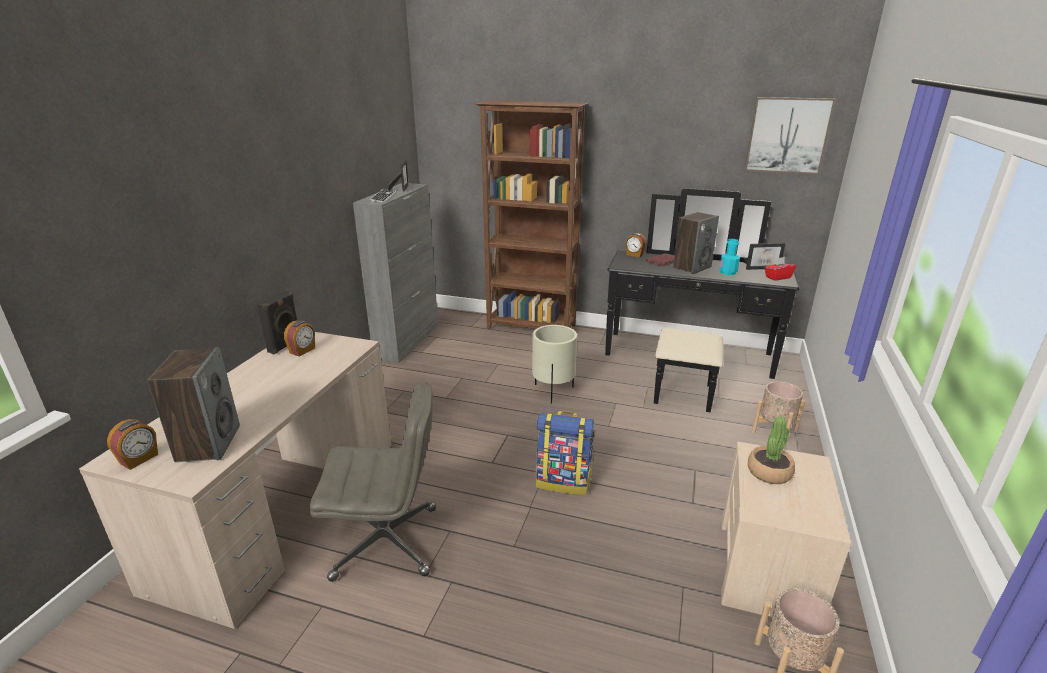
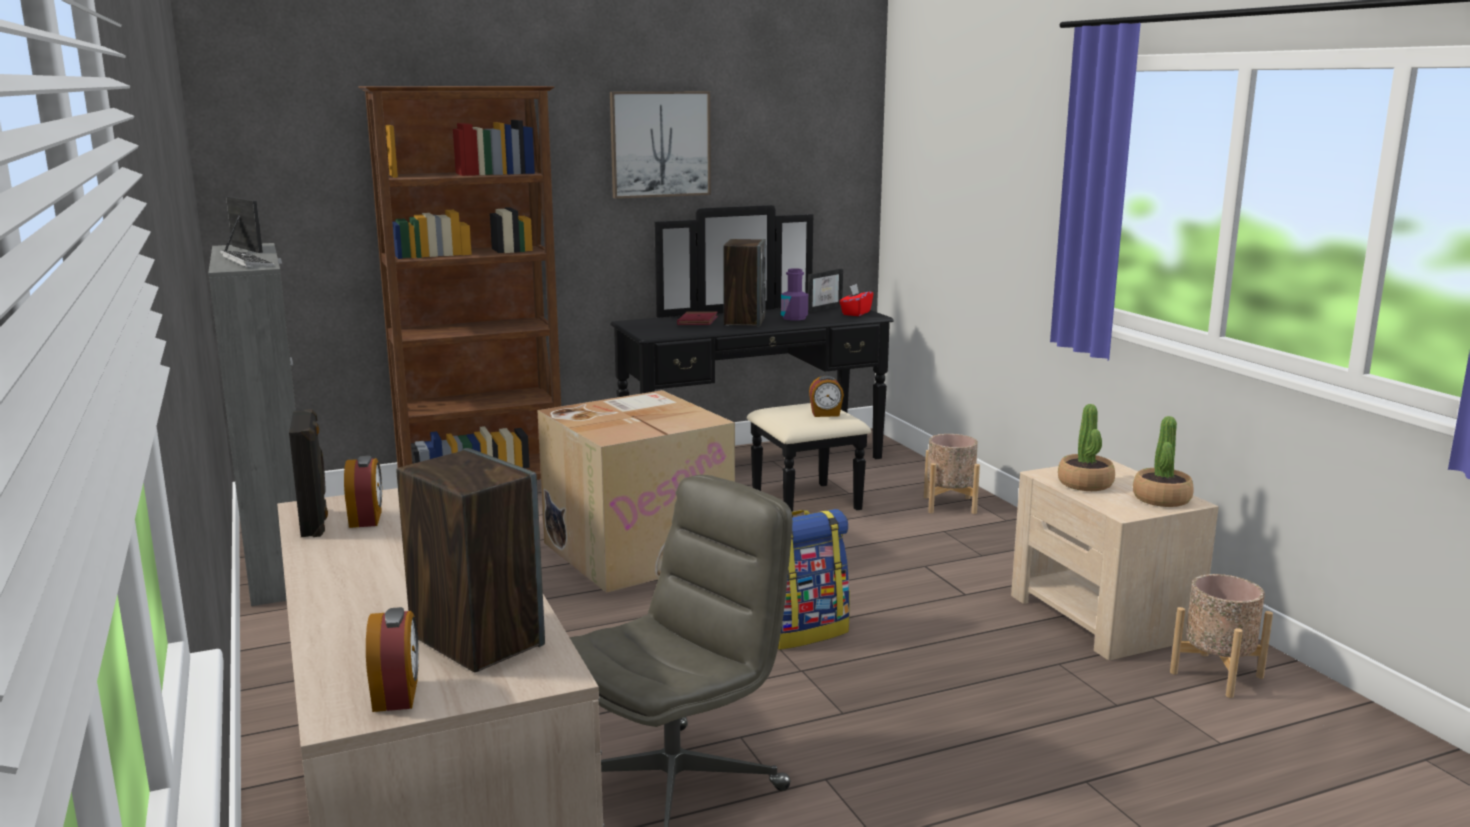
camera: 40 degrees left, 10 degrees down
(553, 391) = (638, 549): beige planter -> cardboard box
(634, 255) = (646, 321): alarm clock -> alarm clock (825, 414)
(728, 272) = (794, 318): turquoise bottle -> purple bottle
(787, 135) = (814, 123): picture -> picture (660, 144)
(809, 513) = (1161, 499): none -> potted plant

